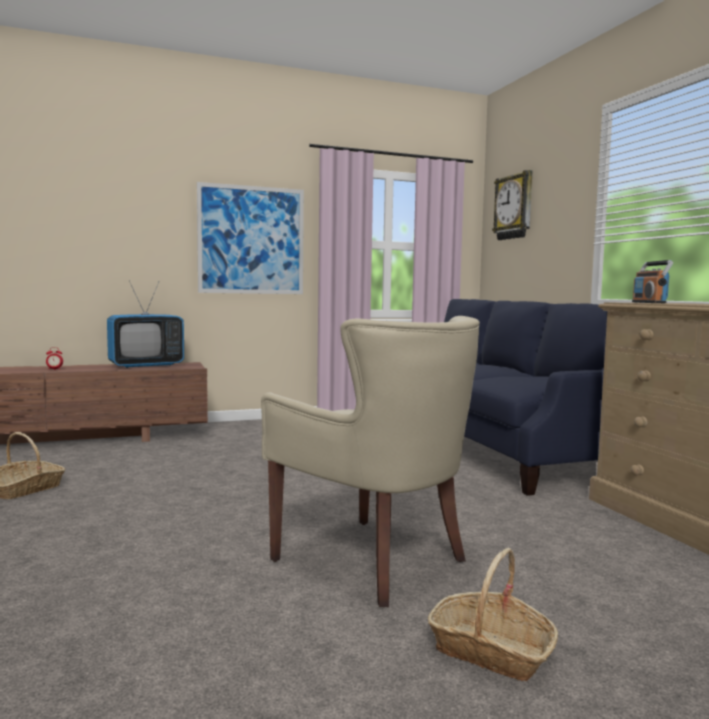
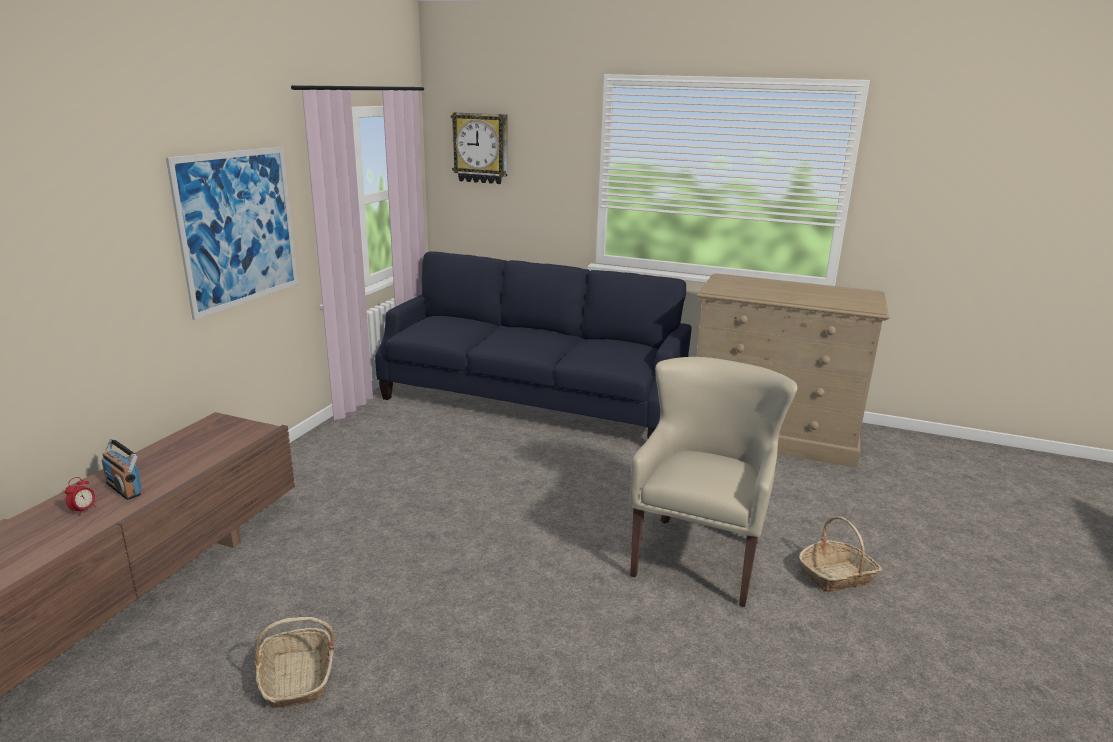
camera: 50 degrees left, 15 degrees up
(146, 365) = (179, 447): television -> none
(373, 561) = (699, 557): beige armchair -> beige armchair turned 60 degrees counterclockwise
(649, 302) = (724, 288): radio -> radio (124, 488)

